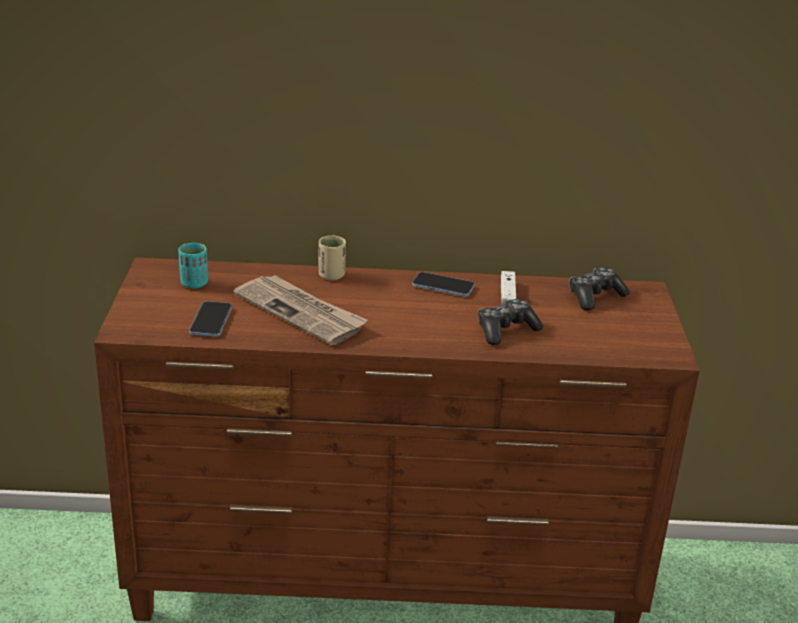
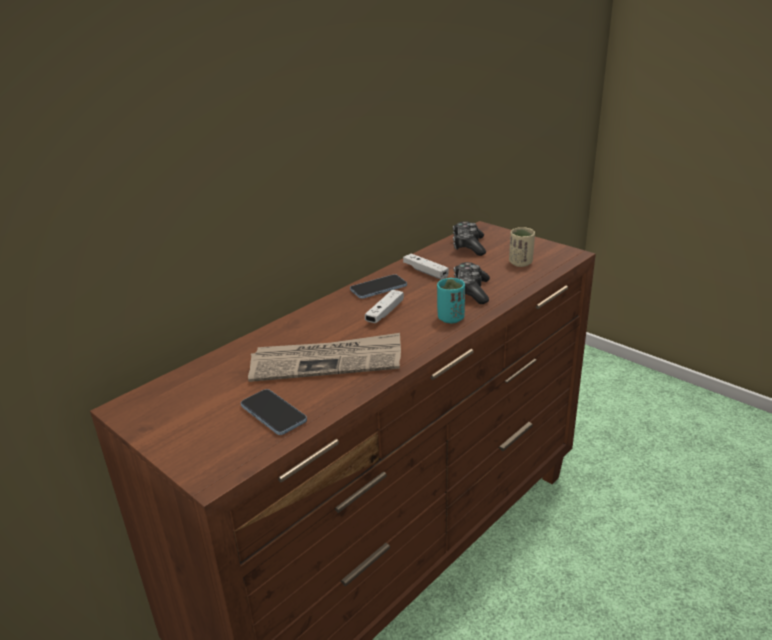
camera: 45 degrees left, 0 degrees up
(194, 283) = (195, 396): turquoise cup -> turquoise cup (450, 318)
(331, 275) = (292, 325): beige cup -> beige cup (520, 263)
(407, 306) = (385, 313): none -> white game controller

